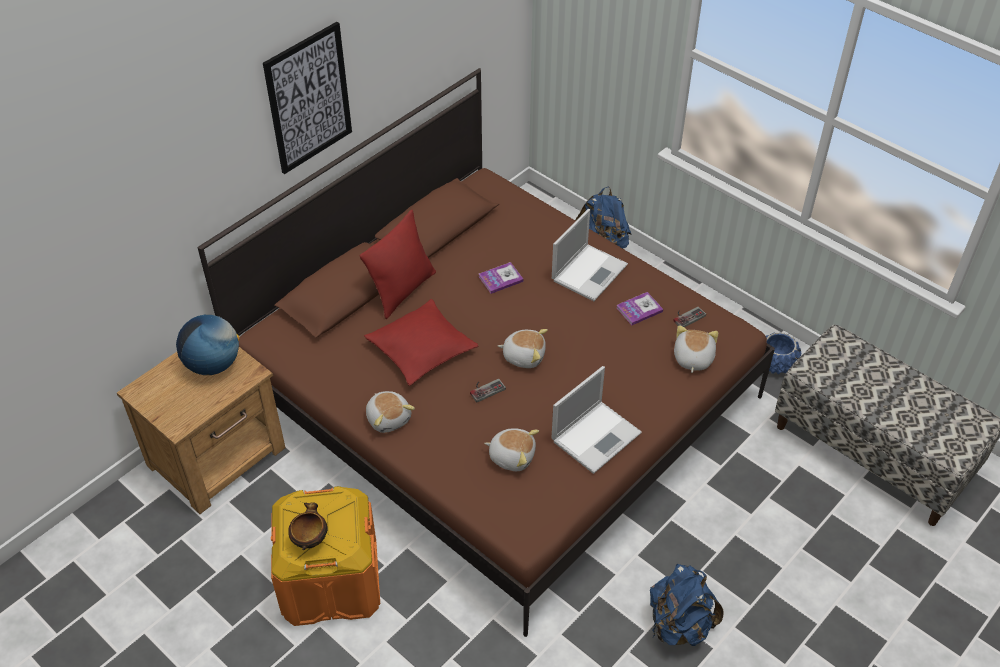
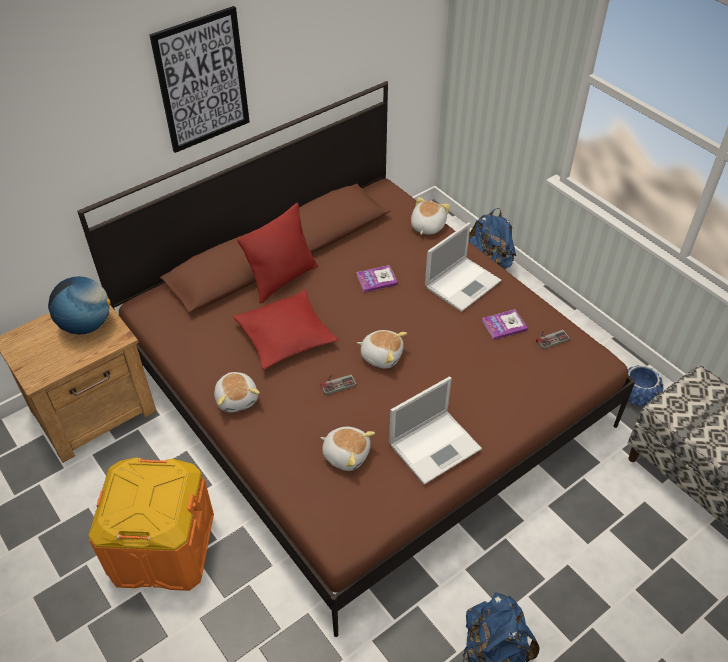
camera: 10 degrees right, 0 degrees up
(310, 540) = (130, 509): bowl -> none
(692, 358) = (548, 380): plush toy -> plush toy (427, 226)

